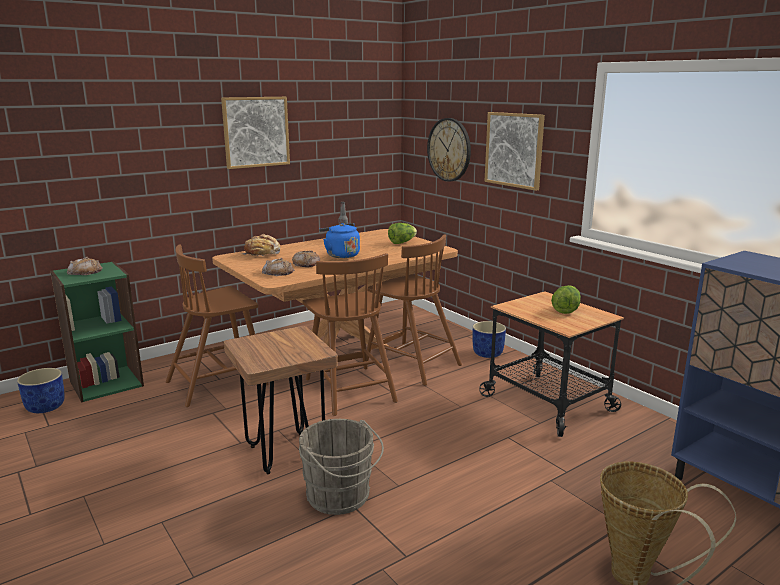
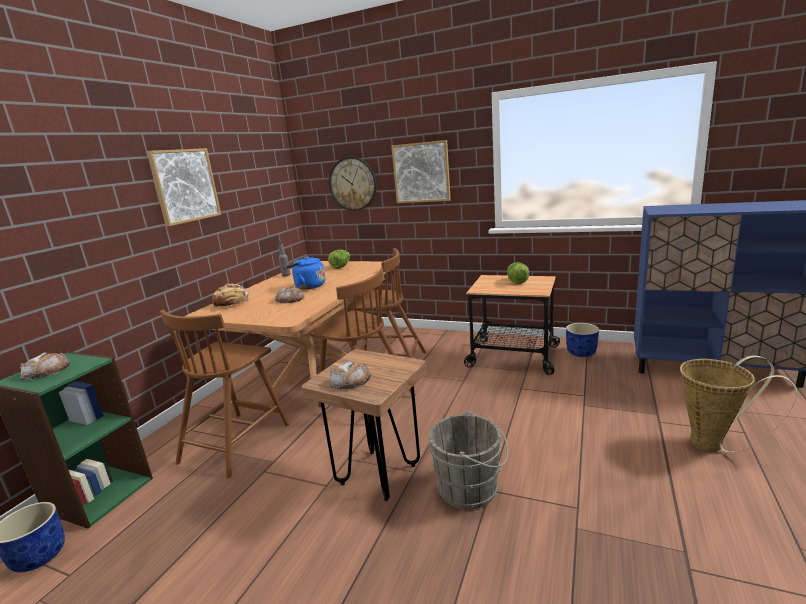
camera: 30 degrees left, 0 degrees up
(278, 272) = (276, 312): bread -> bread (350, 380)
(488, 353) = (432, 338): blue planter -> blue planter (582, 352)

